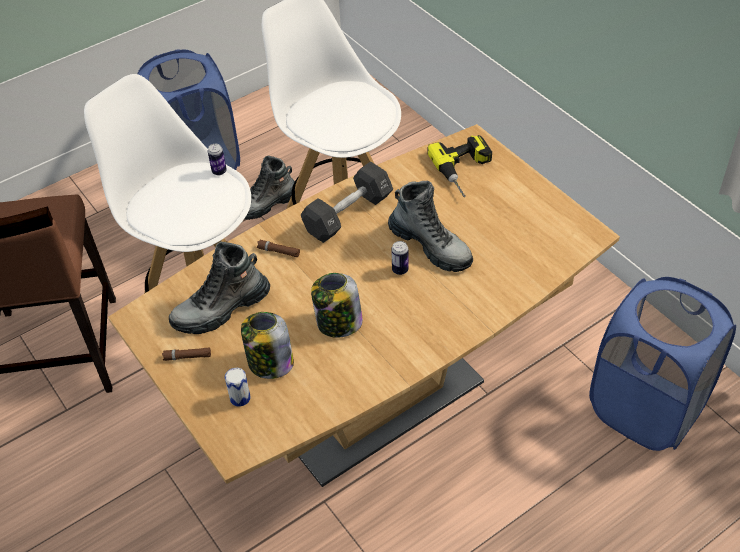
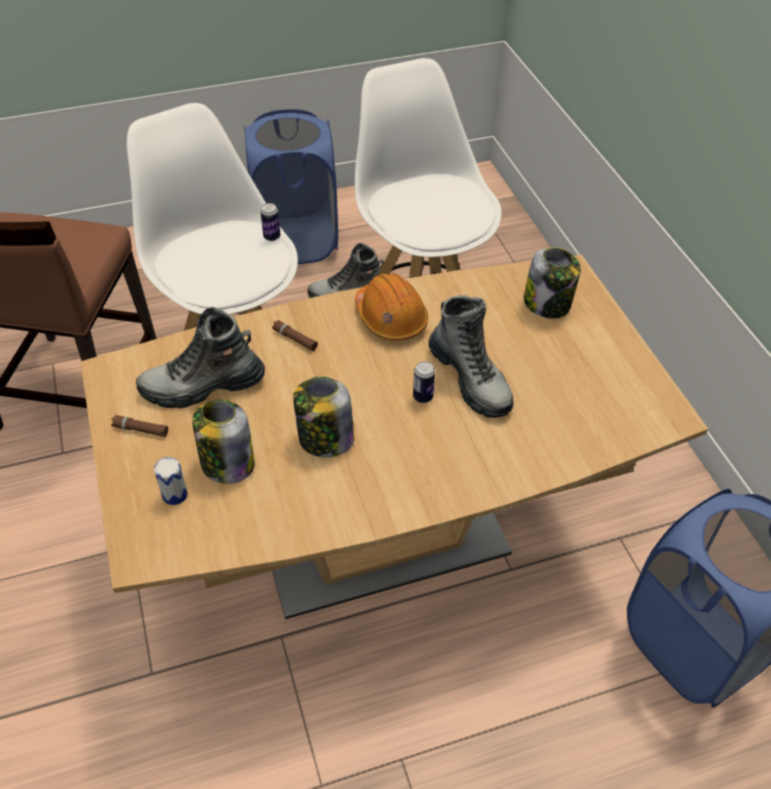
camera: 15 degrees right, 0 degrees up
(348, 214) = (390, 318): black dumbbell -> orange hard hat
(466, 171) = (547, 304): power drill -> jar

